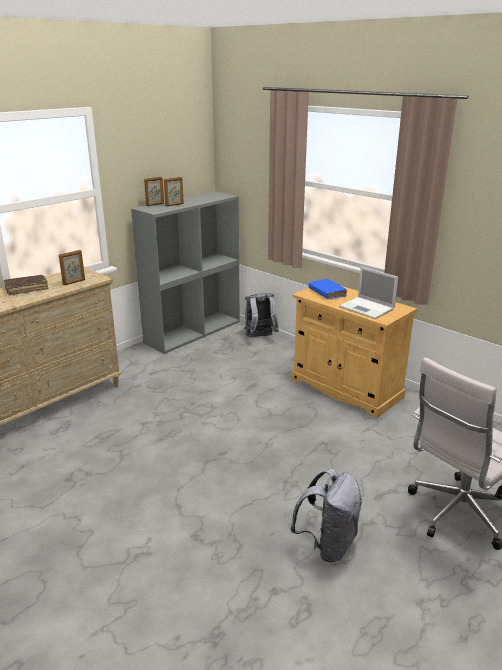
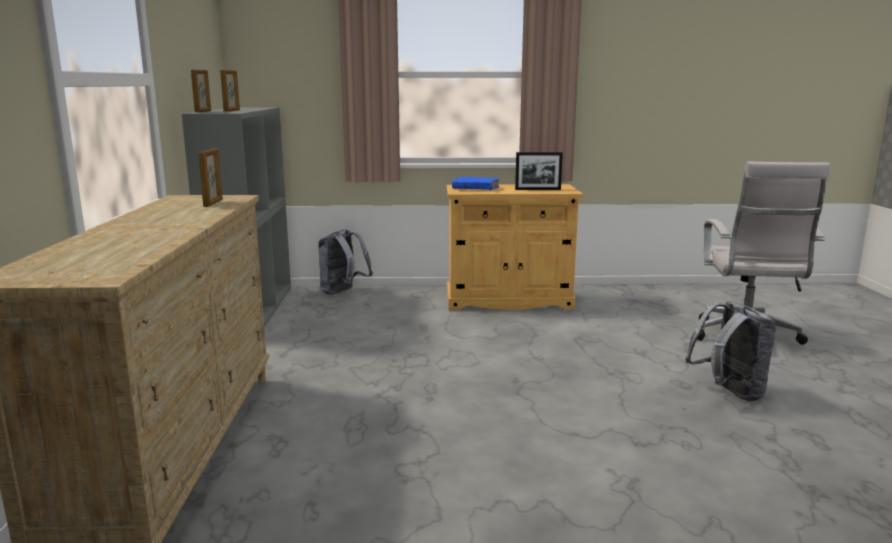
camera: 45 degrees left, 10 degrees down
(26, 288) = (156, 217): brown book -> none
(367, 308) = (538, 189): laptop -> picture frame

